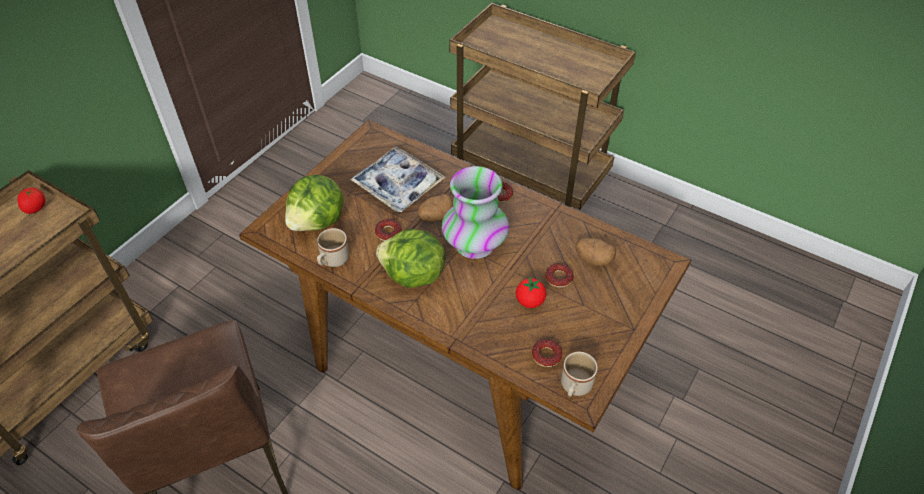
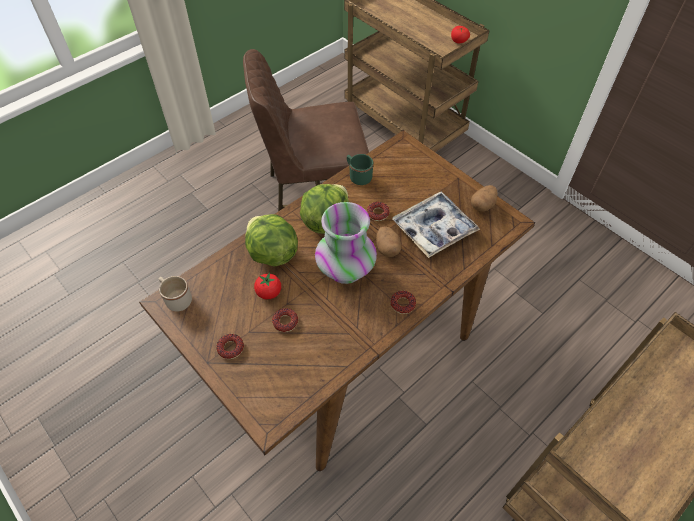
camera: 105 degrees right, 5 degrees up
(318, 222) = (403, 172): lettuce -> lettuce (272, 254)
(332, 261) = (358, 176): beige mug -> green mug
(546, 355) = (213, 289): donut -> donut (230, 348)
(593, 259) = (296, 358): potato -> potato (482, 205)

